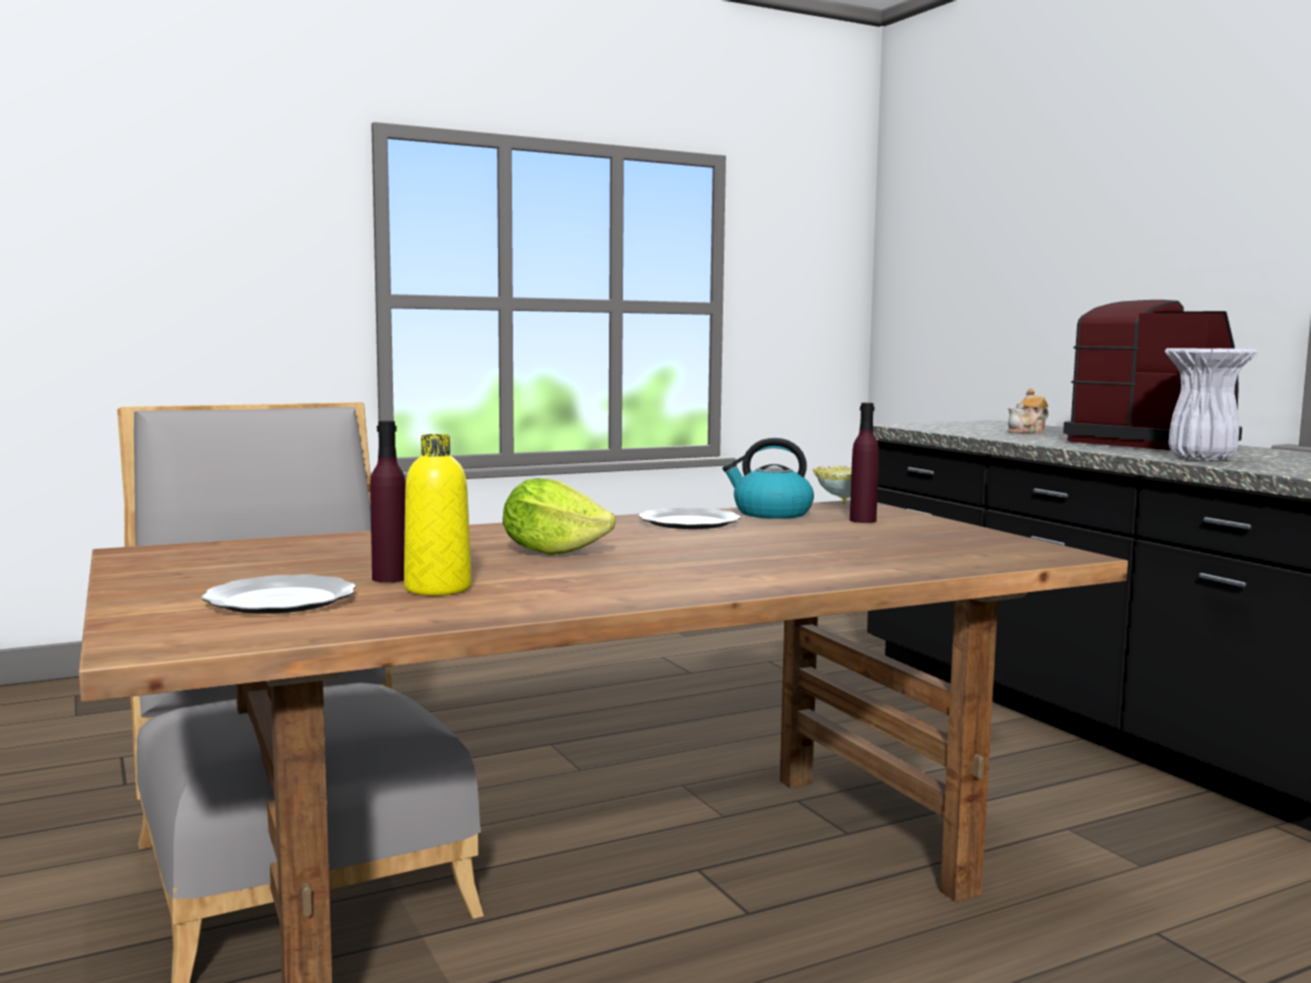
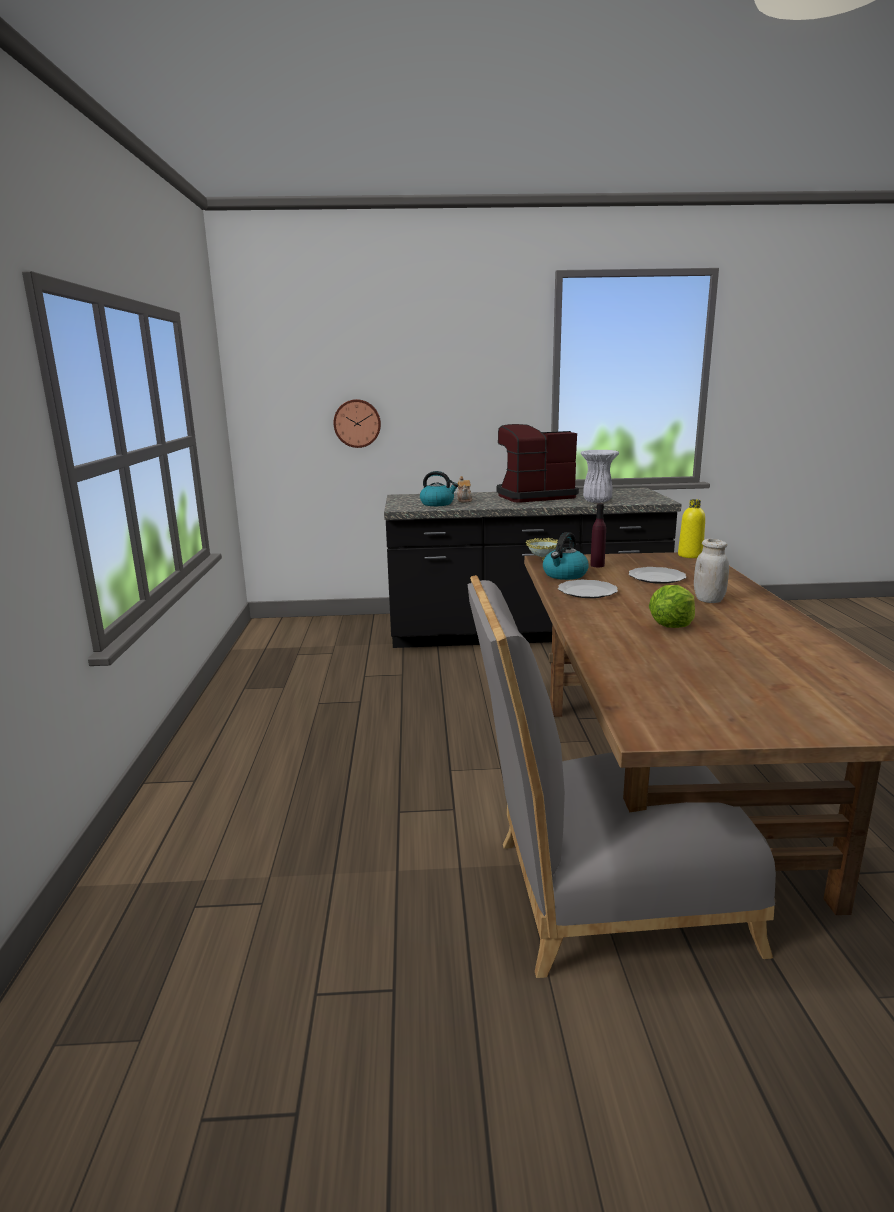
camera: 65 degrees left, 10 degrees up
(282, 601) = (818, 692): plate -> plate (657, 577)
(390, 578) = (750, 664): purple bottle -> none
(438, 588) = (778, 656): yellow bottle -> yellow bottle (690, 555)
(724, 562) = (708, 600): none -> white jar
(969, 429) = (438, 504): none -> kettle
(1001, 305) = (357, 423): none -> wall clock

